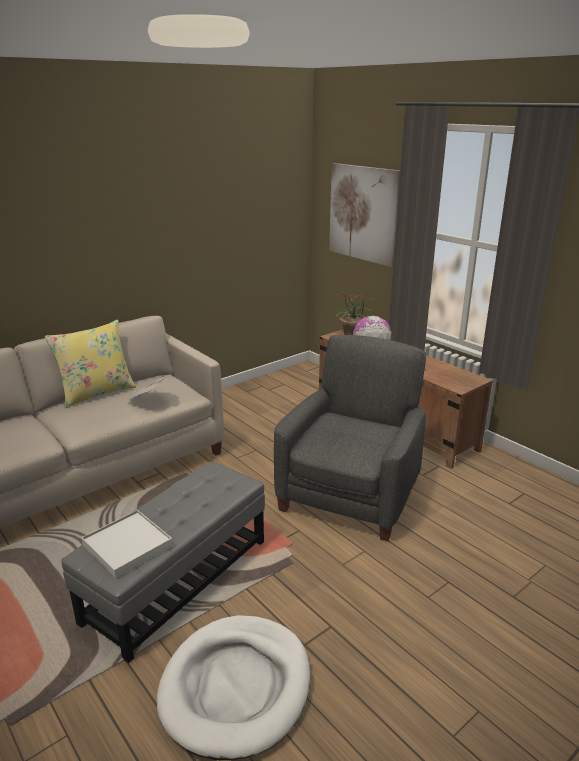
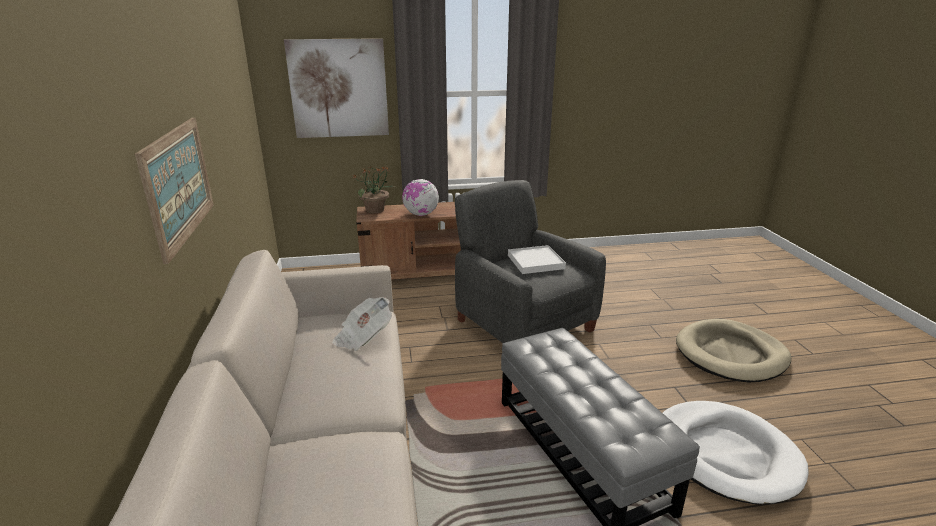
camera: 60 degrees left, 0 degrees up
(96, 393) = (294, 370): yellow pillow -> none
(102, 253) = (178, 184): none -> picture
(127, 545) = (627, 421): white tray -> white tray (535, 262)
(453, 670) = (731, 354): none -> beige dog bed

